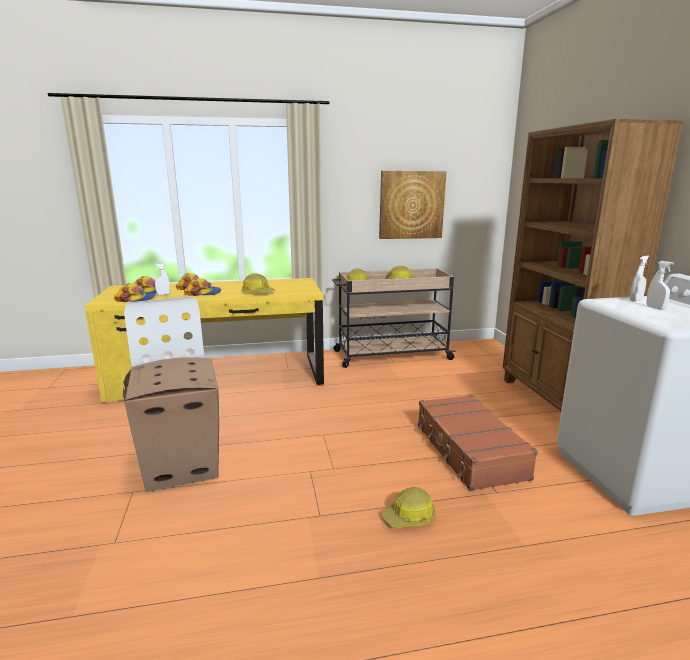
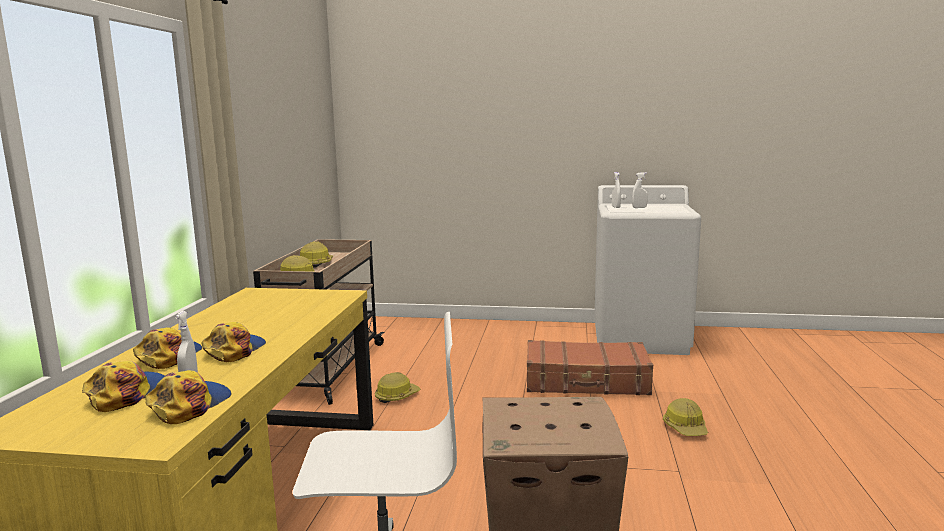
camera: 70 degrees left, 5 degrees down
(258, 292) = (296, 318): hard hat -> hard hat (396, 396)
(411, 205) = (285, 158): picture -> none
(555, 400) = (515, 330): brown bookcase -> none

